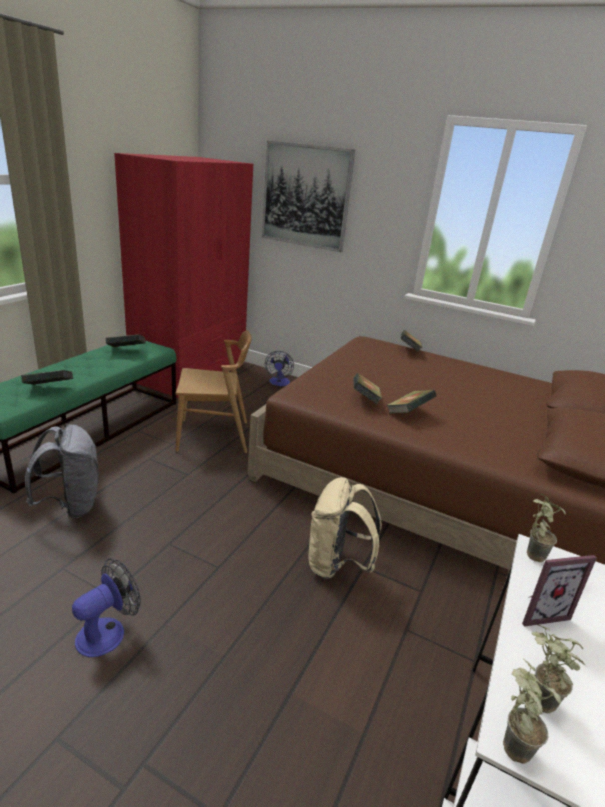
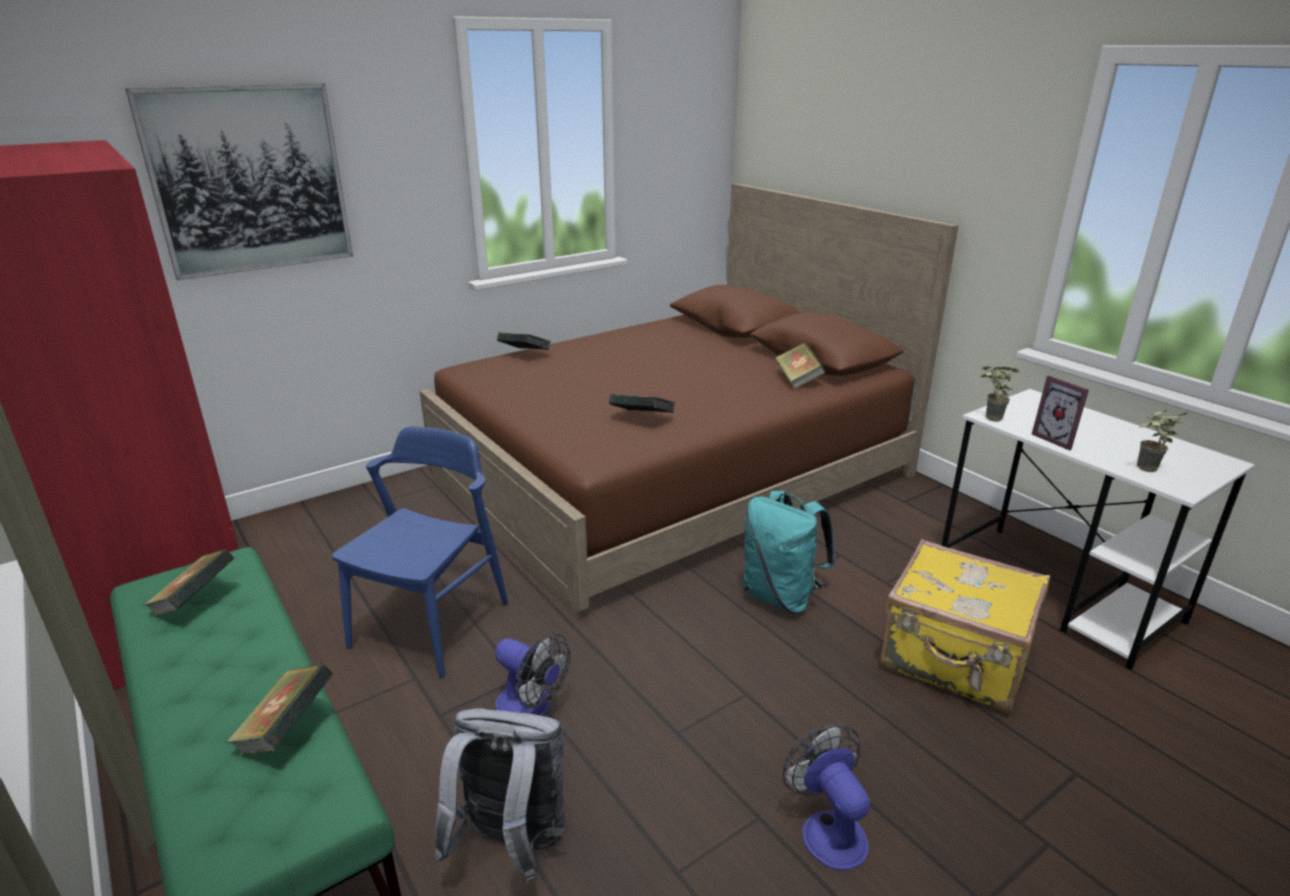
camera: 60 degrees left, 0 degrees up
(213, 436) = (431, 625): brown chair -> blue chair
(279, 383) = (331, 514): fan -> fan (531, 708)
(328, 695) = (955, 660): none -> yellow suitcase
(336, 564) = (781, 596): beige backpack -> turquoise backpack
(408, 413) = (691, 405): book -> book (798, 380)
(508, 742) = (1183, 490): potted plant -> none
(537, 610) = (1057, 439): picture frame -> picture frame turned 135 degrees clockwise

